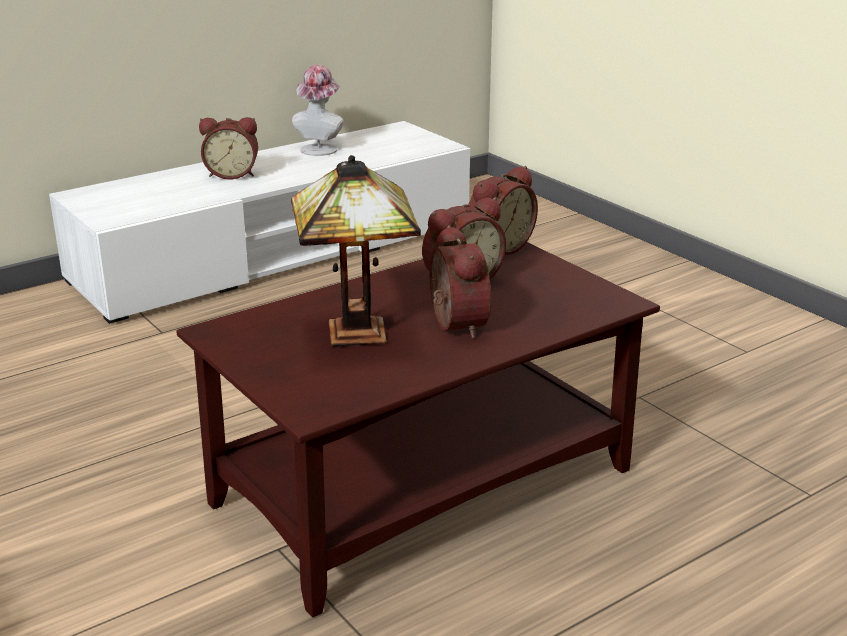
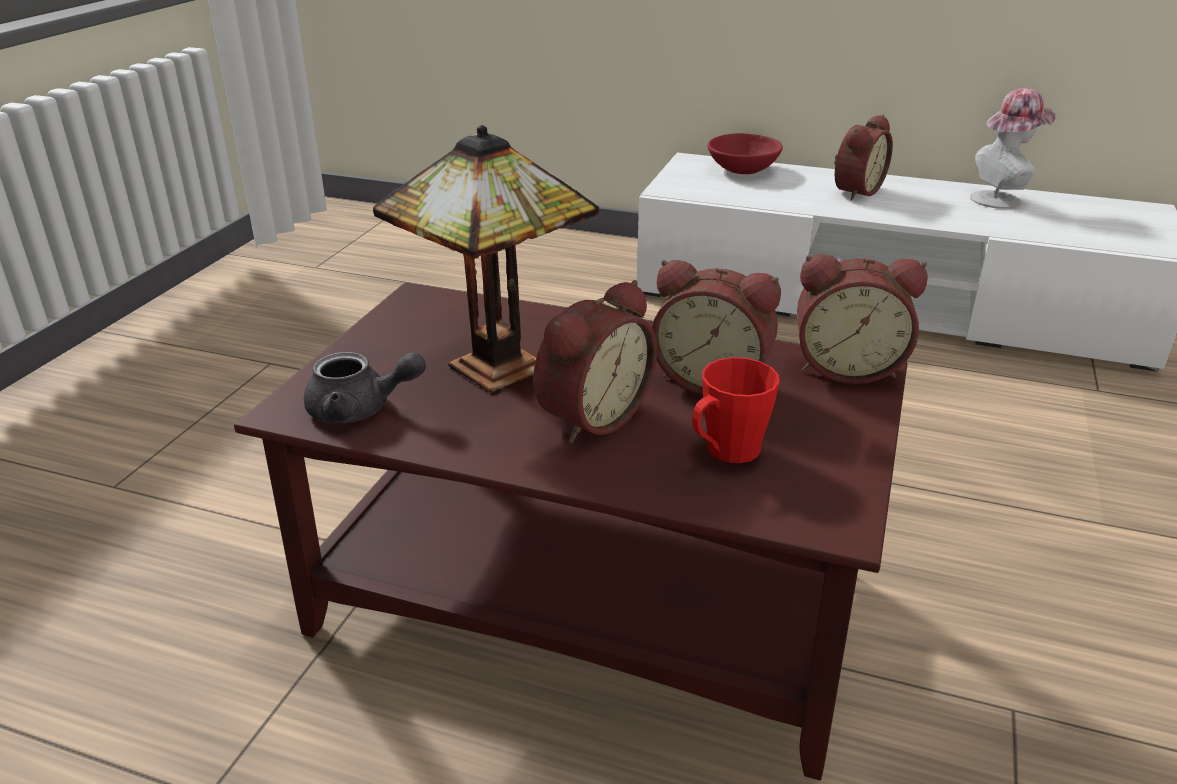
camera: 55 degrees right, 5 degrees up
(130, 188) = (743, 170): none -> red bowl
(232, 174) = (854, 191): alarm clock -> alarm clock turned 105 degrees counterclockwise
(346, 388) = (360, 409): none -> grey teapot
(534, 304) = (725, 452): none -> red mug

